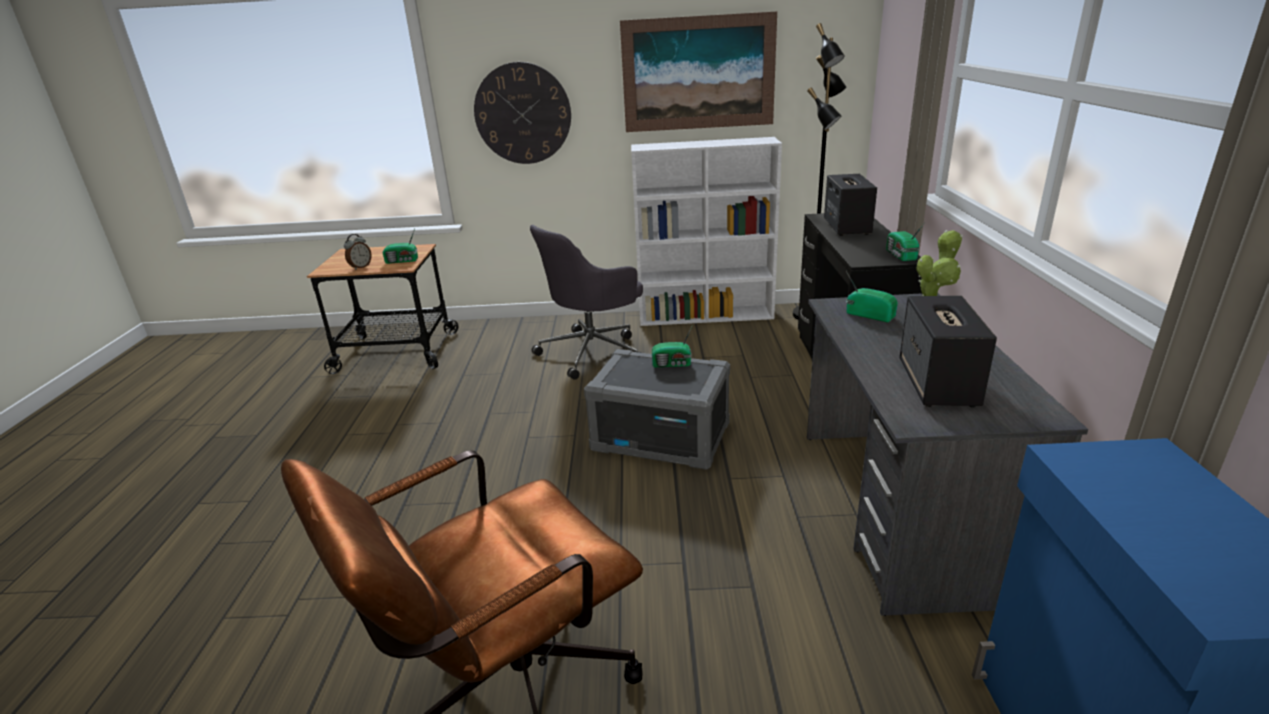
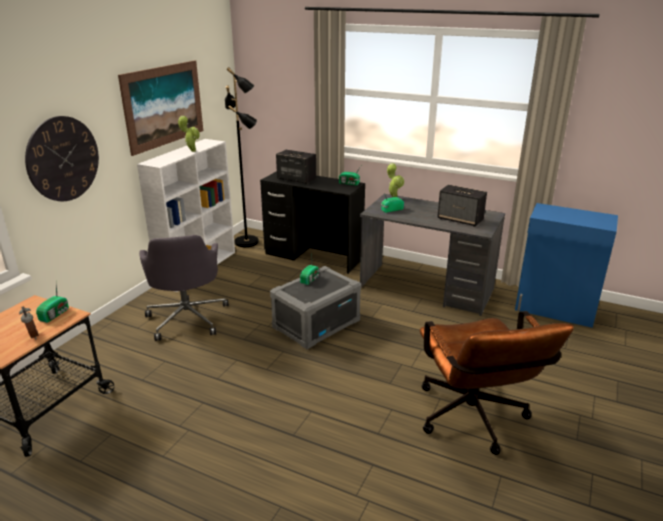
camera: 65 degrees left, 0 degrees up
(714, 144) = (192, 151): none -> potted plant

